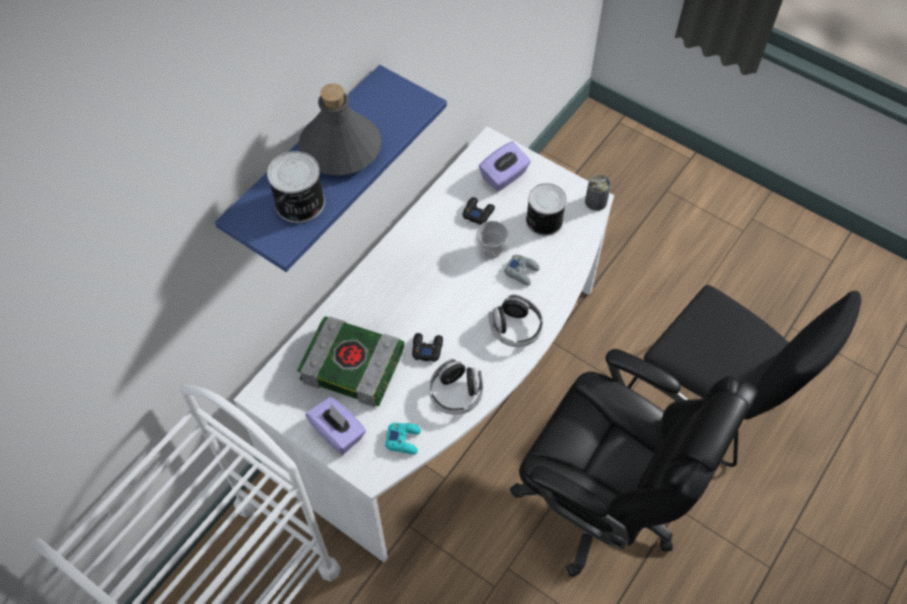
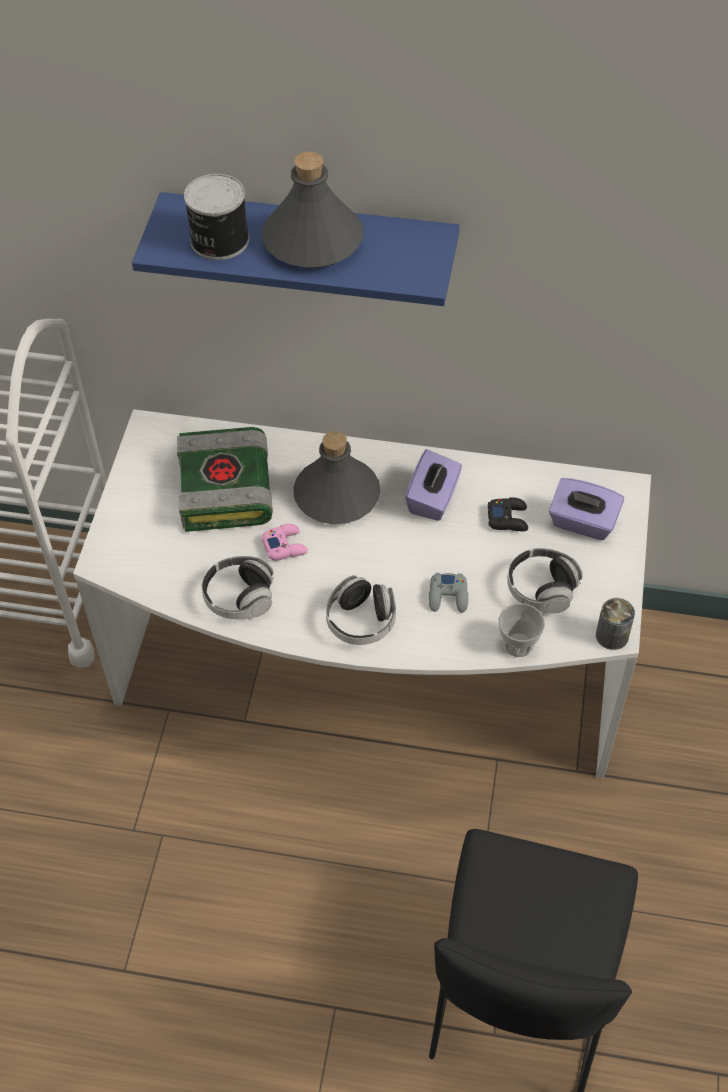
camera: 65 degrees right, 5 degrees down
(338, 432) = (137, 511): purple tissue box -> purple tissue box (433, 499)
(401, 299) = (337, 495): none -> grey bottle
(403, 439) = (156, 572): turquoise game controller -> none
(427, 348) = (285, 546): black game controller -> pink game controller
(491, 249) = (462, 553): cup -> cup (518, 644)
(543, 220) = (541, 589): can -> headphones
(602, 500) = (302, 908): black office chair -> none

